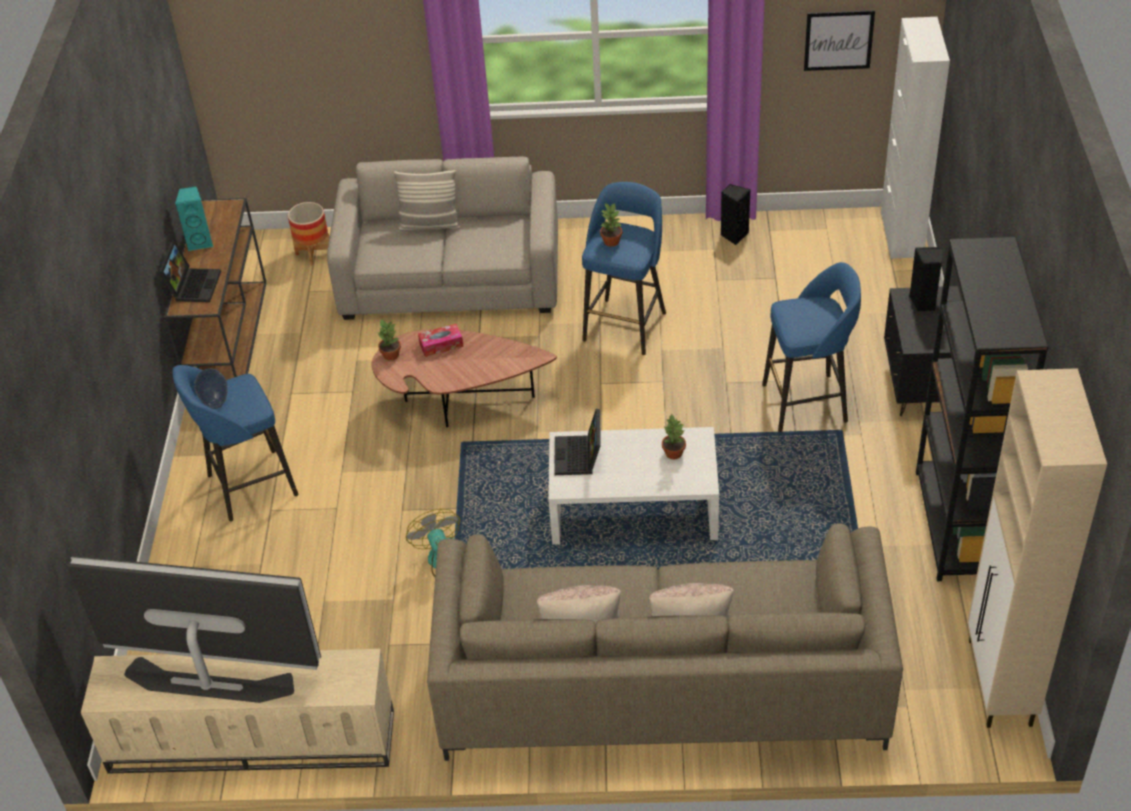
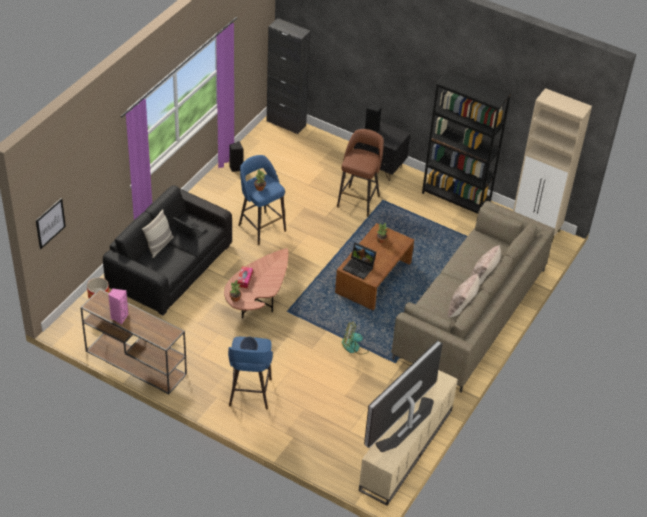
camera: 65 degrees left, 0 degrees up
(193, 285) = (151, 332): laptop -> laptop (188, 231)
(200, 242) = (119, 317): turquoise speaker -> pink speaker
(451, 277) = (170, 266): beige sofa -> black sofa
(634, 509) = (374, 278): white coffee table -> brown coffee table
(807, 403) = (359, 200): blue stool -> brown stool
(838, 40) = (248, 50): picture -> picture (50, 223)
(901, 234) = (286, 123): white cabinet -> black cabinet

